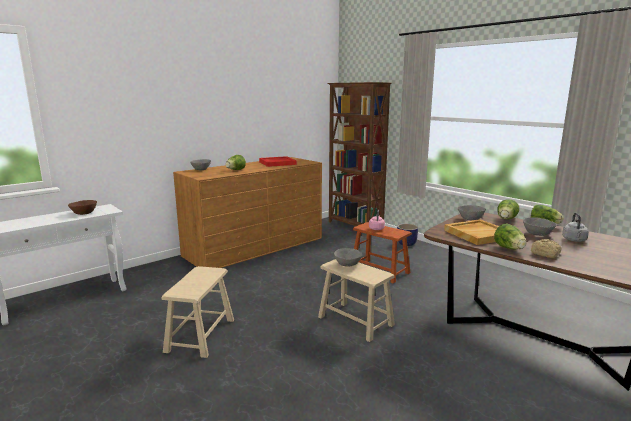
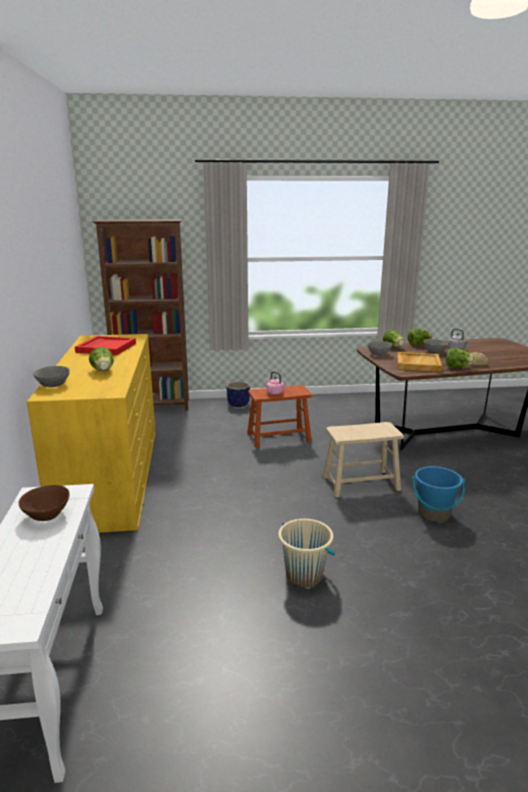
camera: 55 degrees left, 5 degrees up
(200, 335) = (304, 575): beige stool -> beige bucket
(255, 246) = (111, 475): brown dresser -> yellow dresser
(347, 264) = (349, 430): grey bowl -> none
(349, 369) = (434, 513): none -> blue bucket

